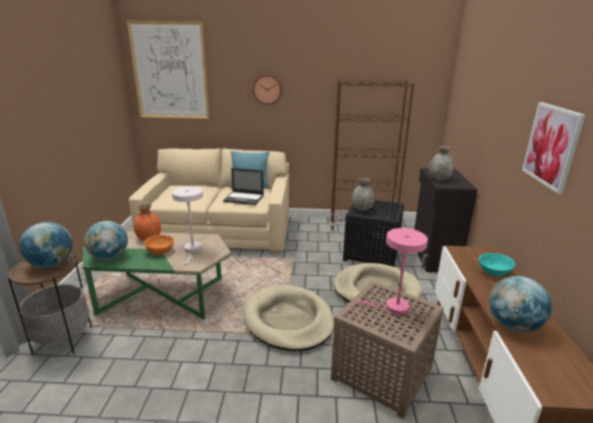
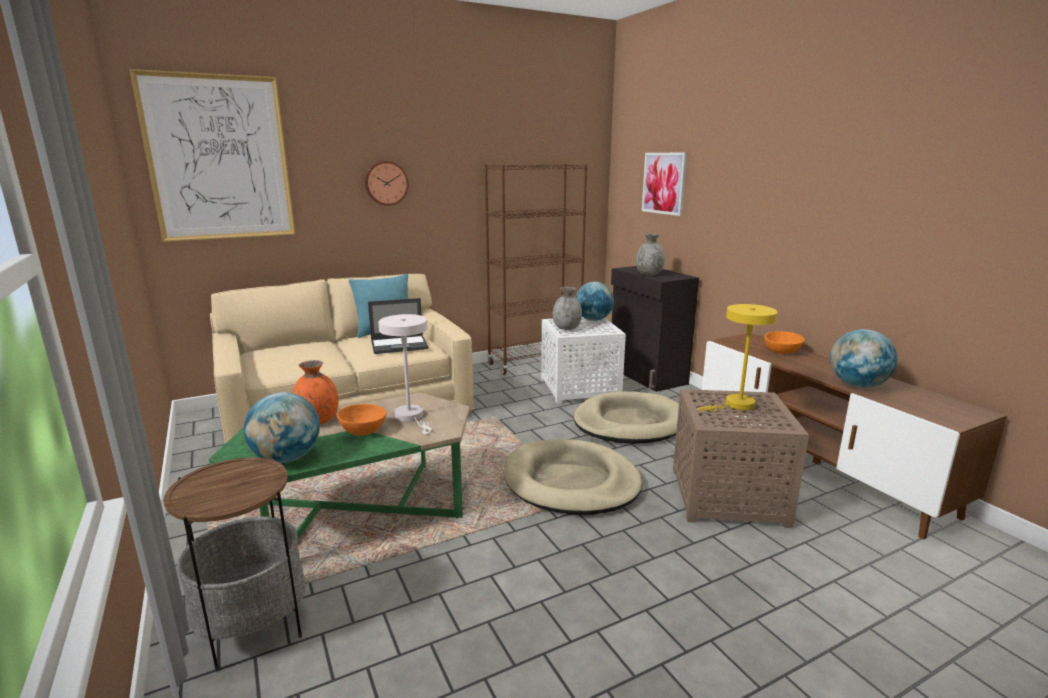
camera: 30 degrees left, 5 degrees down
(52, 264) = (240, 477): globe -> globe (593, 320)
(372, 253) = (580, 387): black side table -> white side table
(392, 307) = (735, 405): pink table lamp -> yellow table lamp
(494, 272) = (781, 351): turquoise bowl -> orange bowl
(551, 145) = (820, 200): picture -> picture (664, 183)

